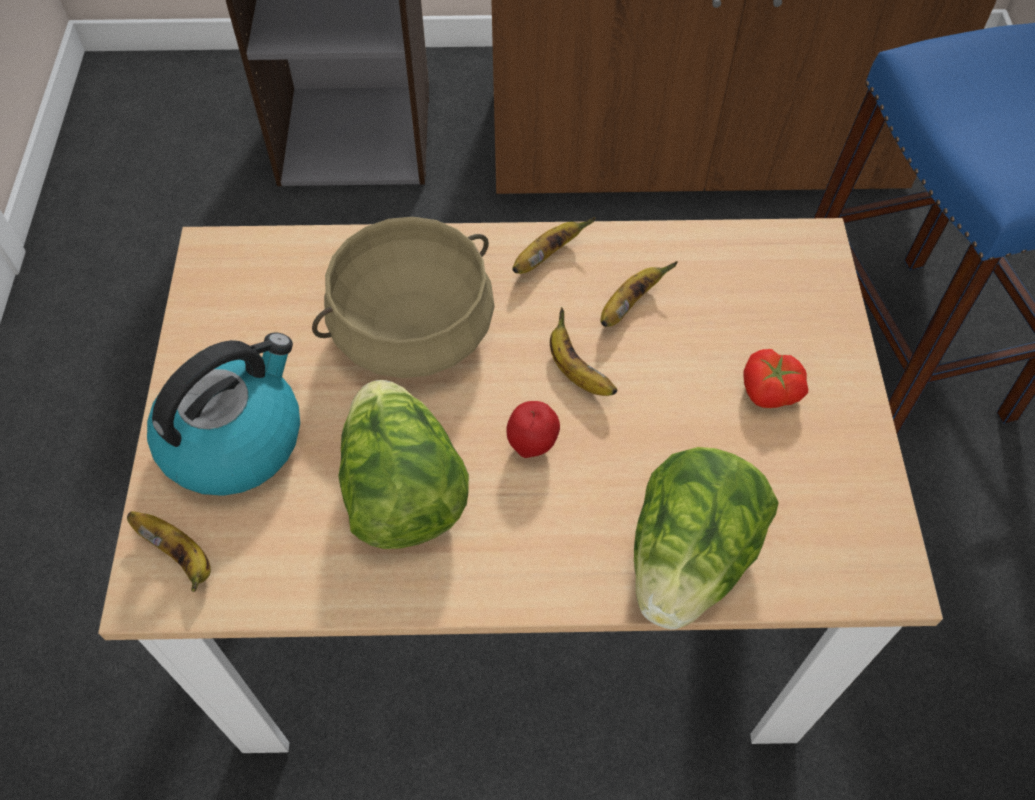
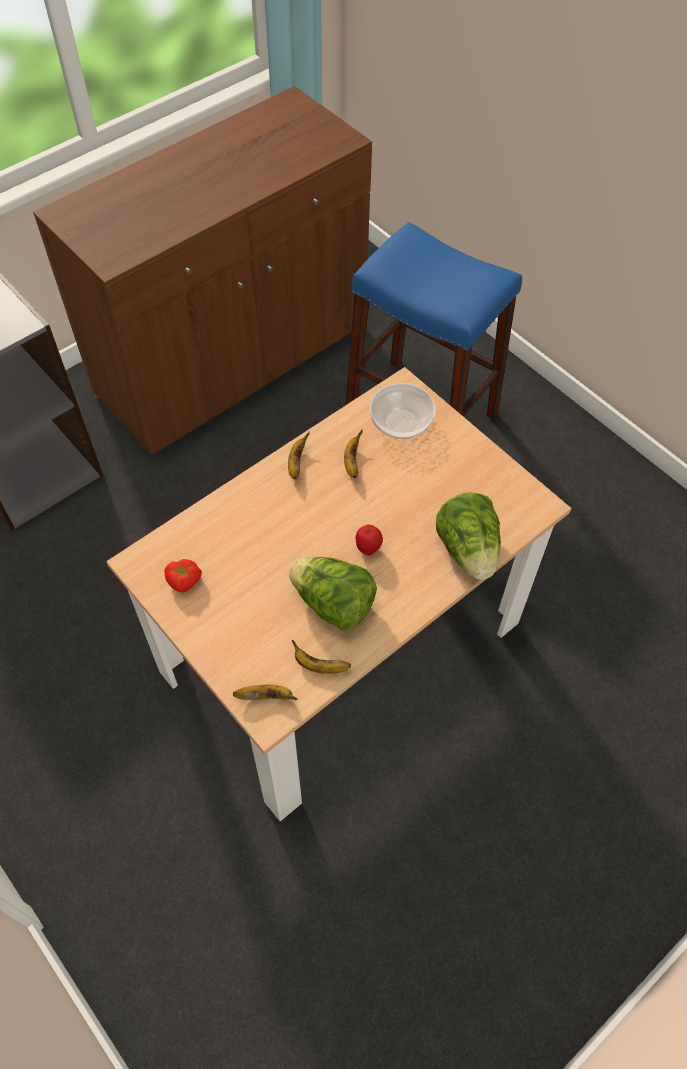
camera: 40 degrees left, 0 degrees up
(235, 439) = (238, 635): kettle -> none
(412, 328) = (268, 534): beige cooking pot -> none
(576, 372) = (357, 506): banana -> banana (319, 666)
(760, 296) = (402, 423): none -> bowl
(769, 392) = (440, 463): tomato -> tomato (184, 581)

